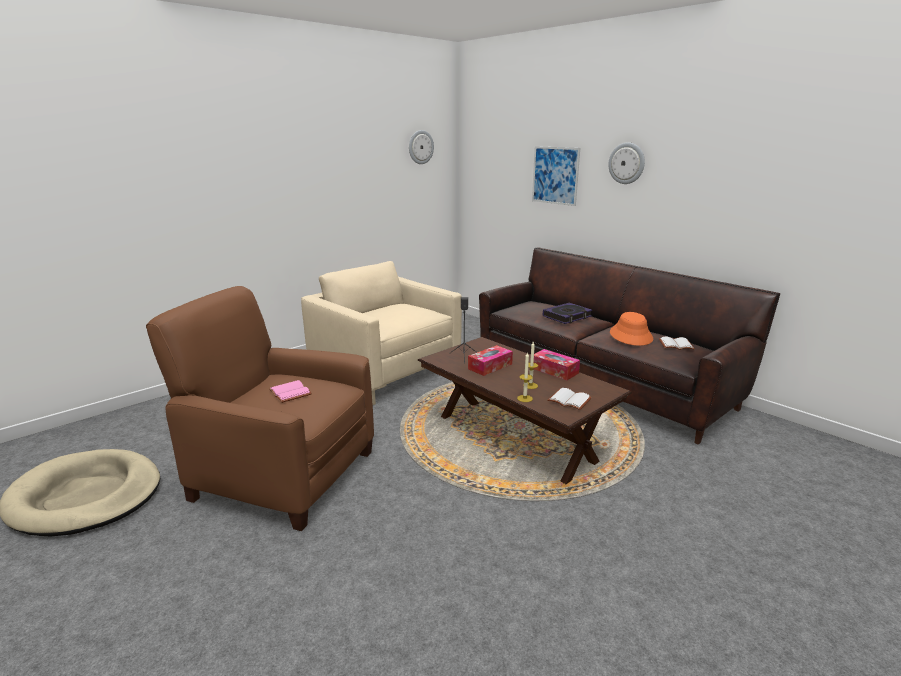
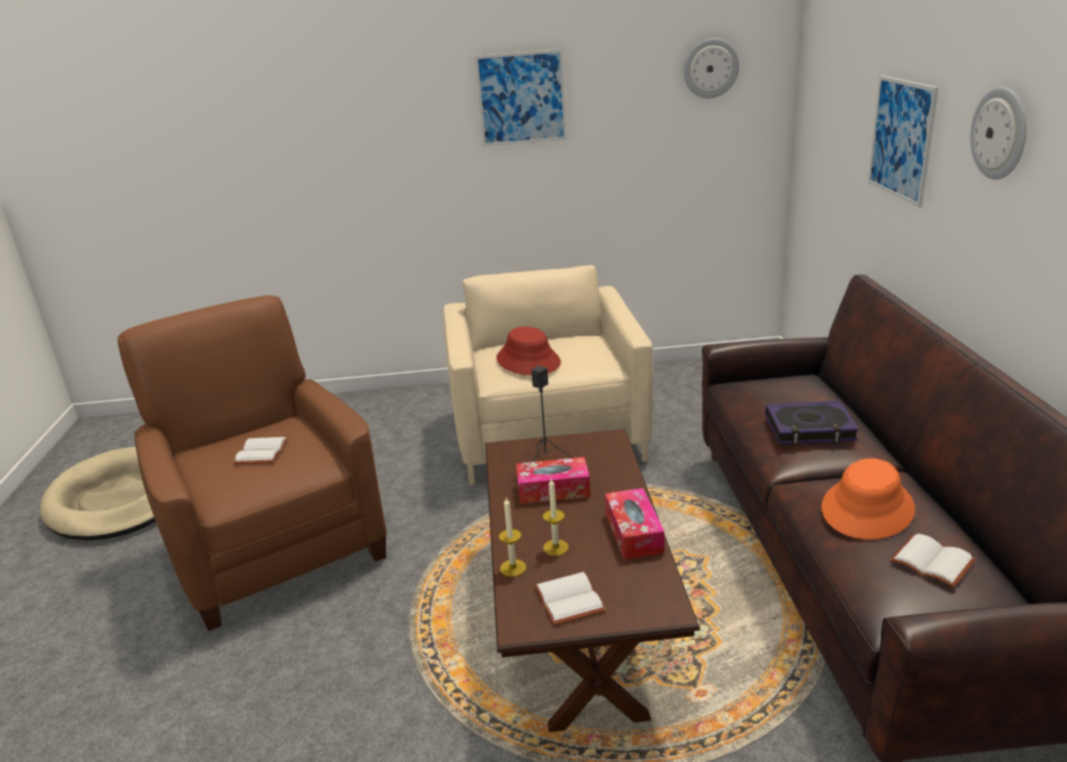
camera: 40 degrees right, 5 degrees up
(291, 392) = (263, 452): pink book -> white book
(324, 159) = (521, 98): none -> picture
(389, 317) = (528, 361): none -> red hat

